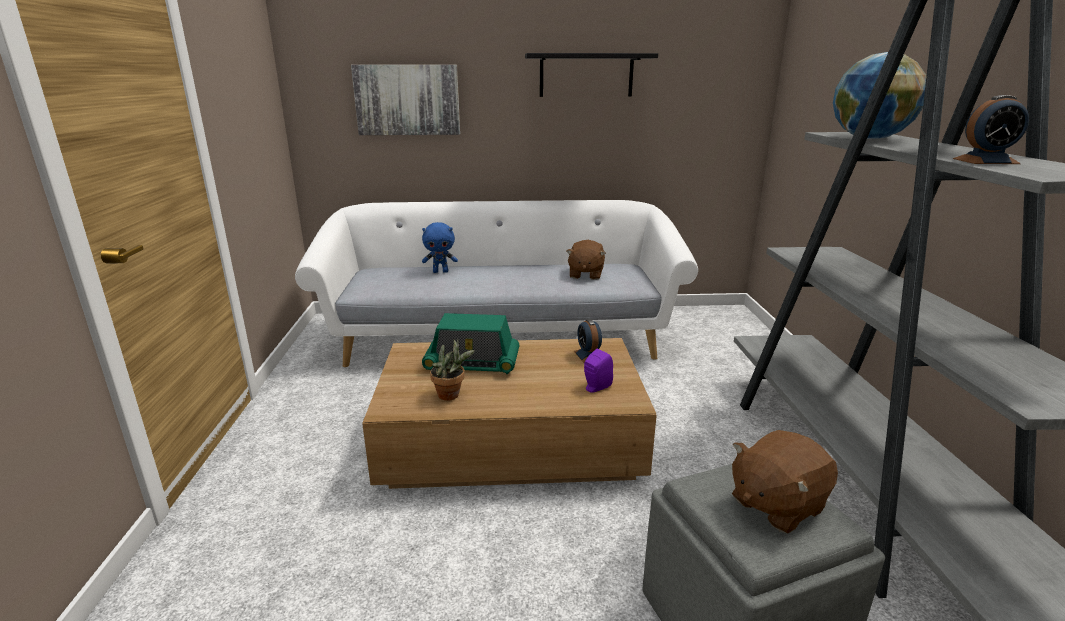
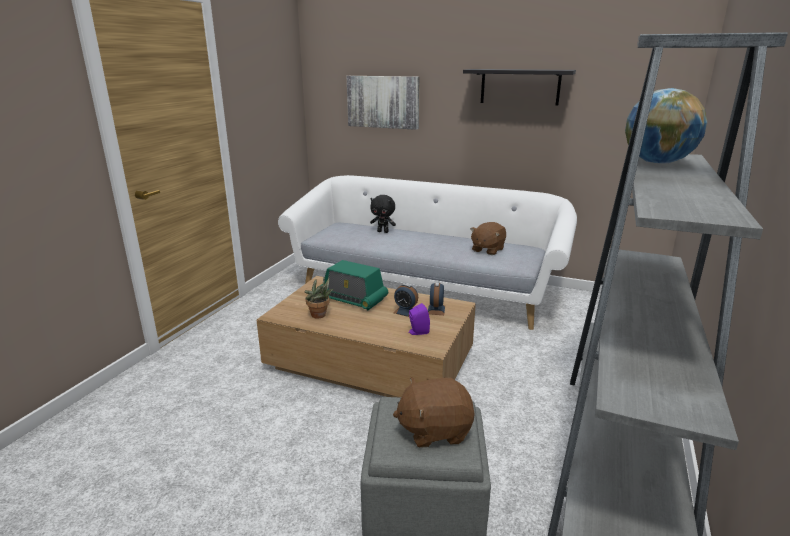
camera: 25 degrees right, 0 degrees up
(440, 271) = (383, 231): blue plush toy -> black plush toy
(985, 161) = (666, 194): alarm clock -> alarm clock (406, 311)

